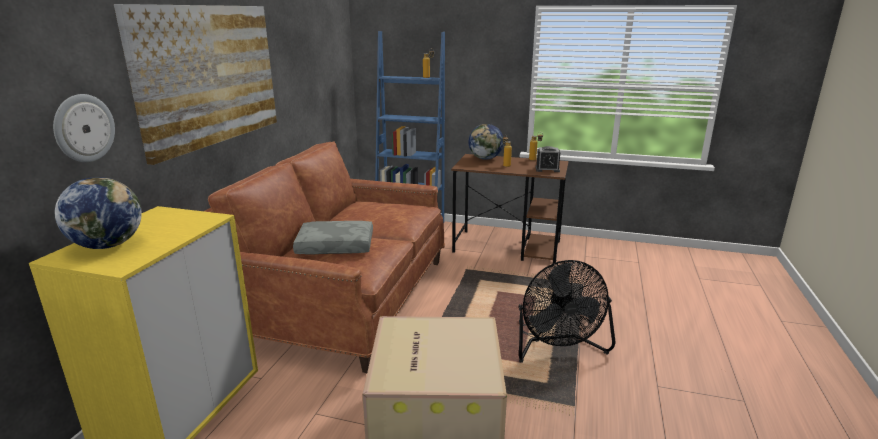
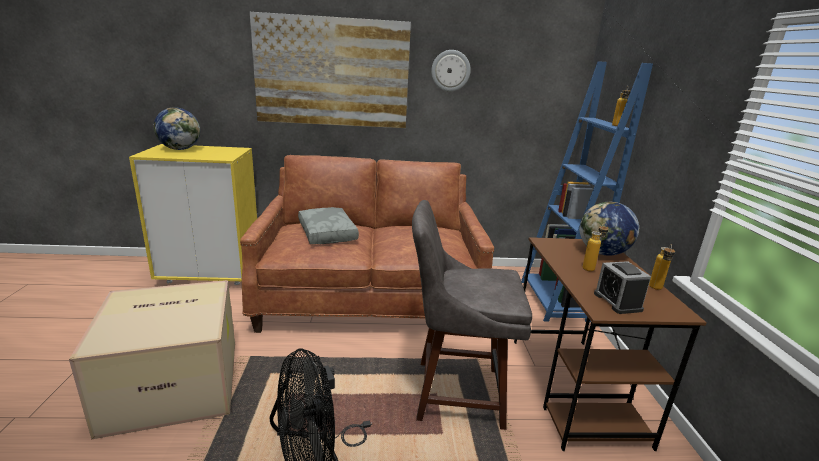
camera: 70 degrees right, 0 degrees up
(83, 128) = (215, 85): wall clock -> wall clock (450, 70)
(497, 285) = (454, 392): none -> grey stool

